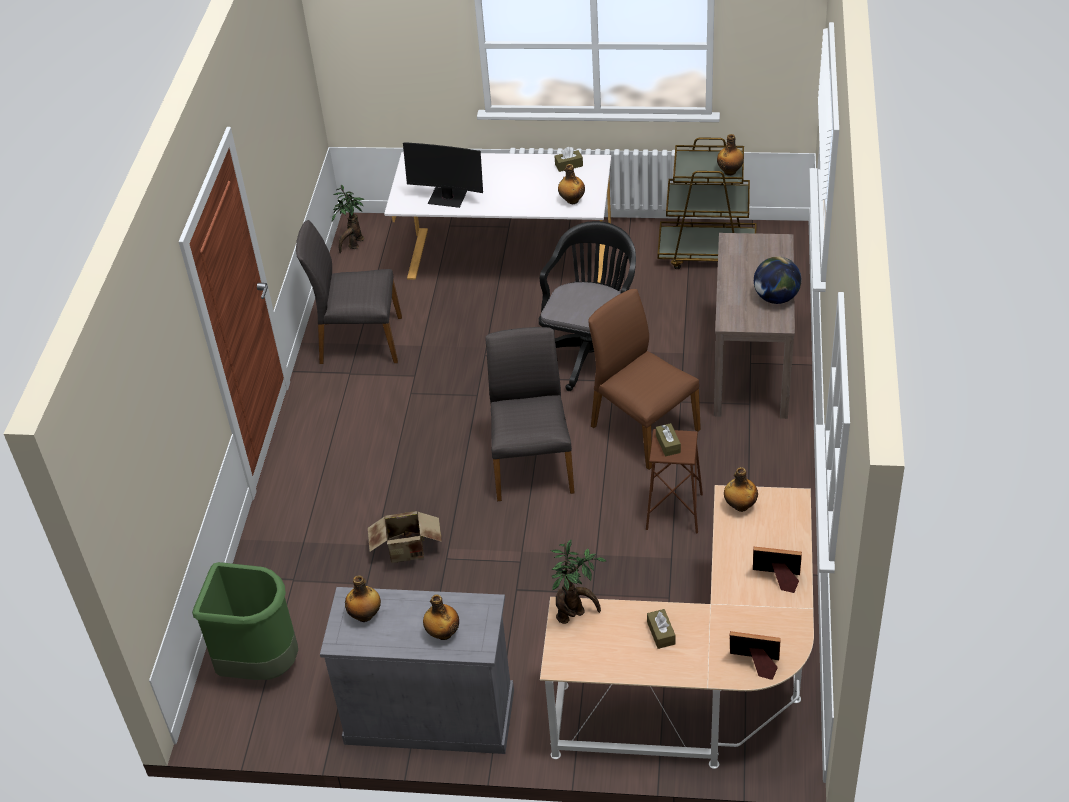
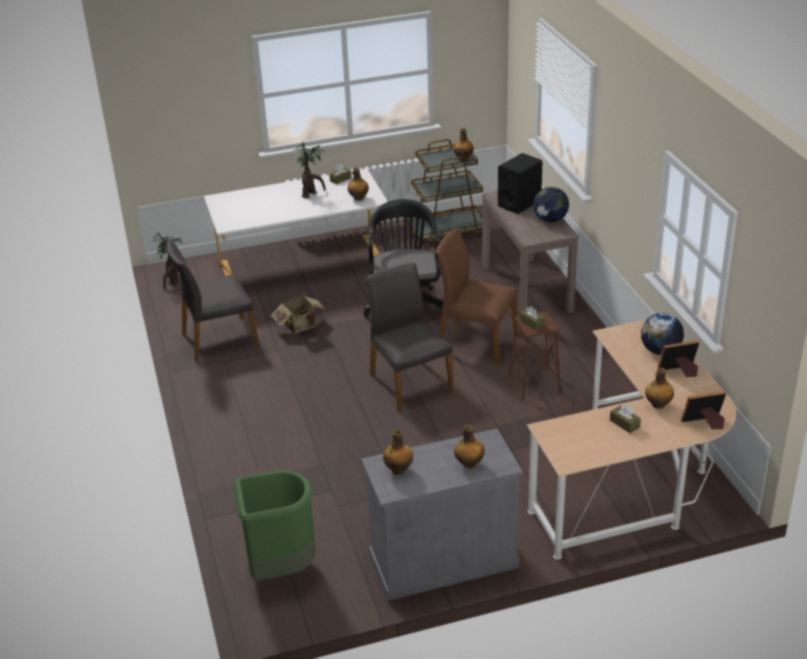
camera: 25 degrees left, 10 degrees down
(408, 552) = (351, 461): cardboard box -> cardboard box (302, 327)
(447, 198) = (261, 215): monitor -> none
(575, 614) = (554, 430): potted plant -> potted plant (311, 194)
(740, 506) = (619, 338): bottle -> bottle (657, 405)
(755, 261) = (519, 203): none -> black speaker
(775, 540) = (660, 351): none -> globe

